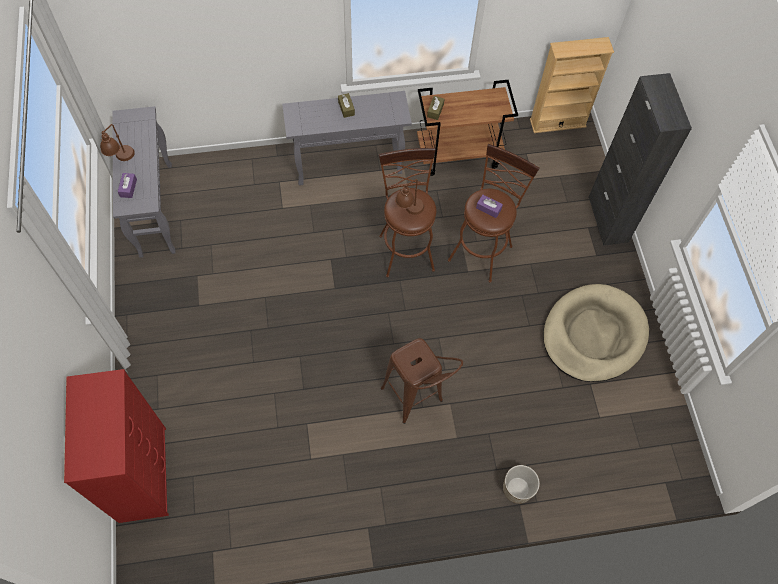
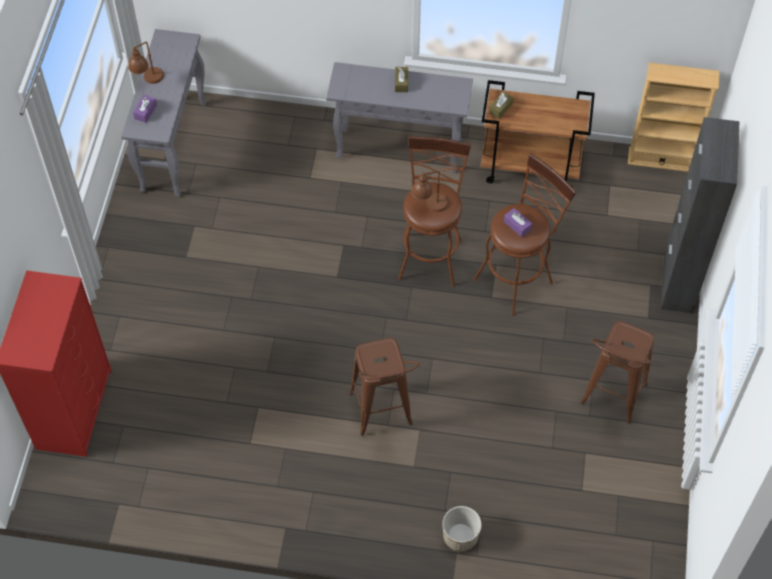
camera: 20 degrees right, 5 degrees down
(593, 335) = (610, 402): beige dog bed -> brown stool

